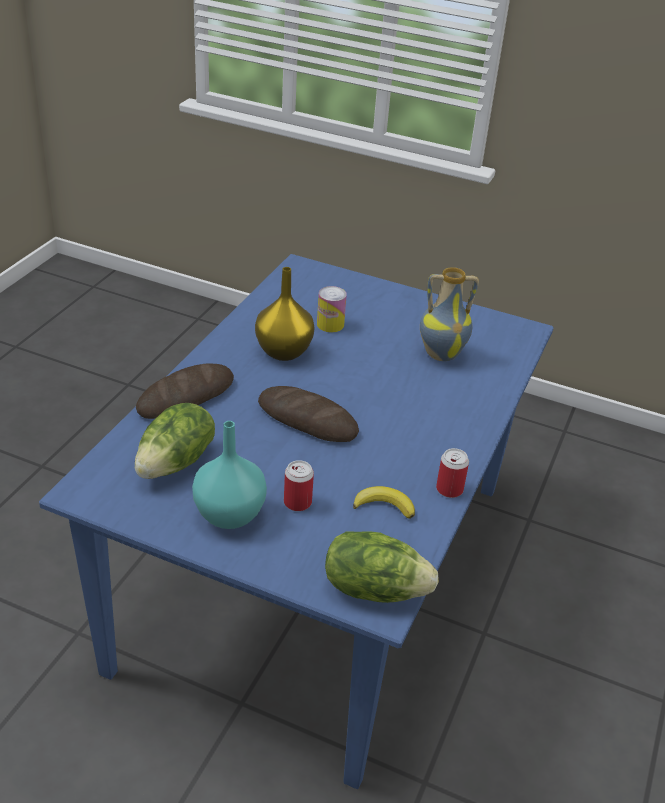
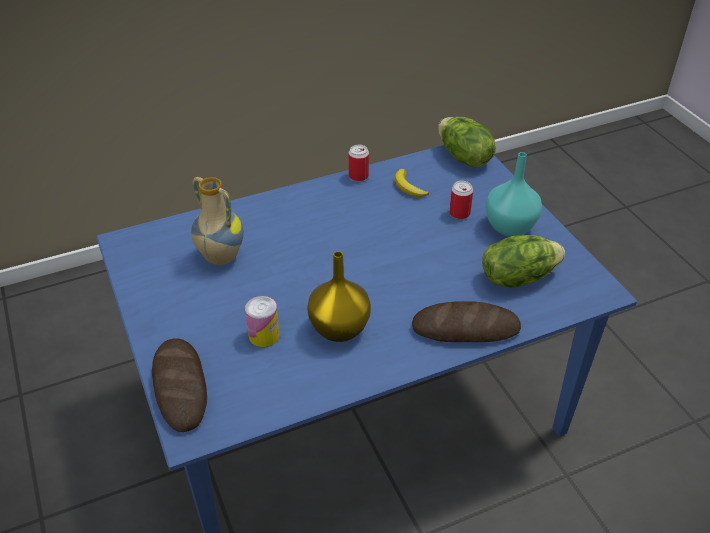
camera: 135 degrees left, 5 degrees up
(307, 420) = (391, 260): bread -> bread (180, 387)

